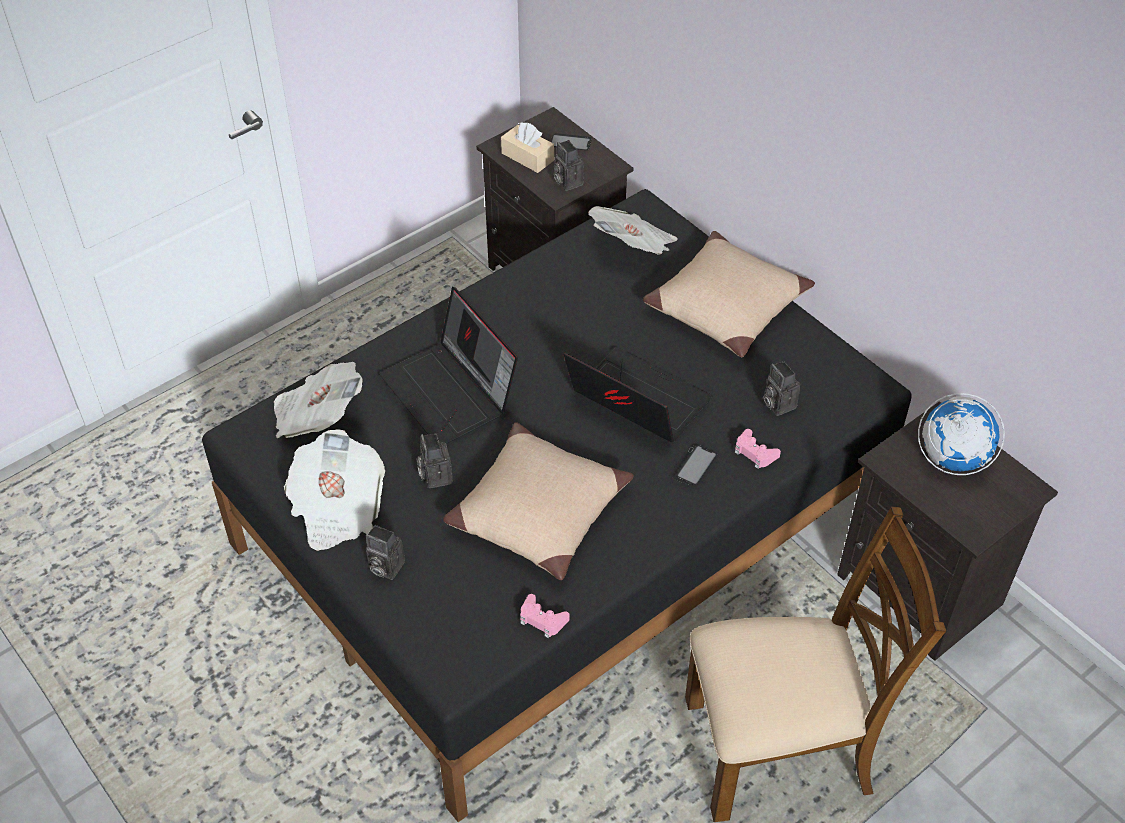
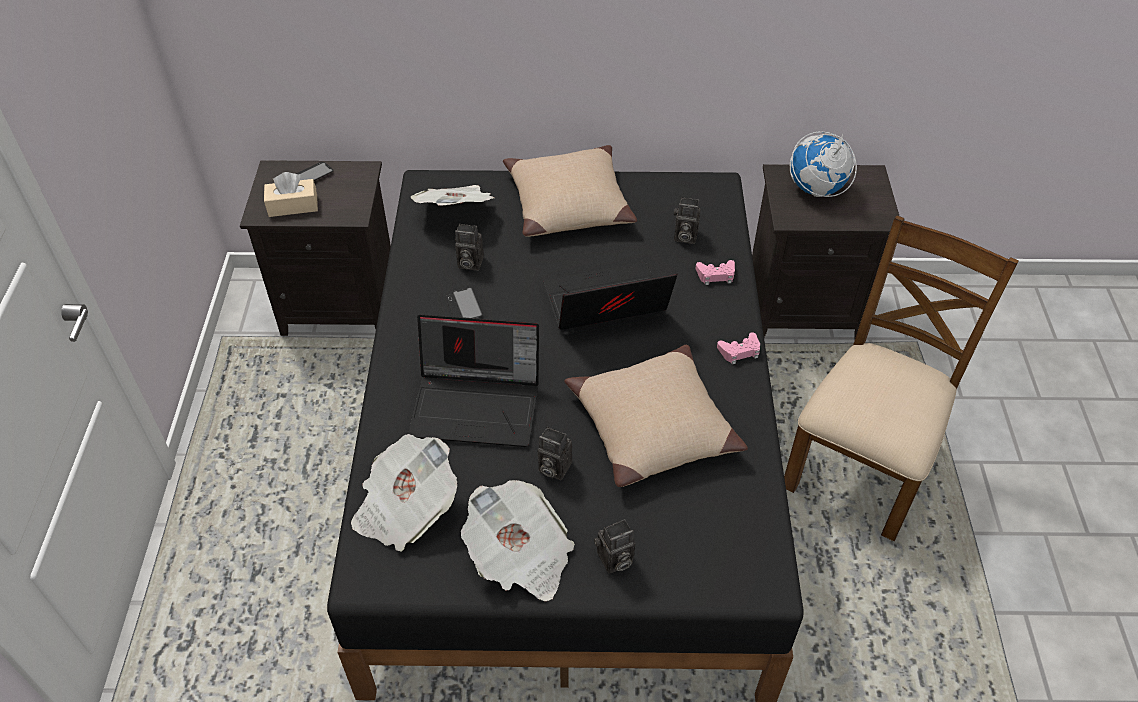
camera: 50 degrees left, 0 degrees up
(542, 619) = (758, 489): pink game controller -> pink game controller (739, 351)
(567, 181) = (348, 202): camera -> camera (468, 263)
(693, 466) = (695, 313): phone -> phone (464, 307)

